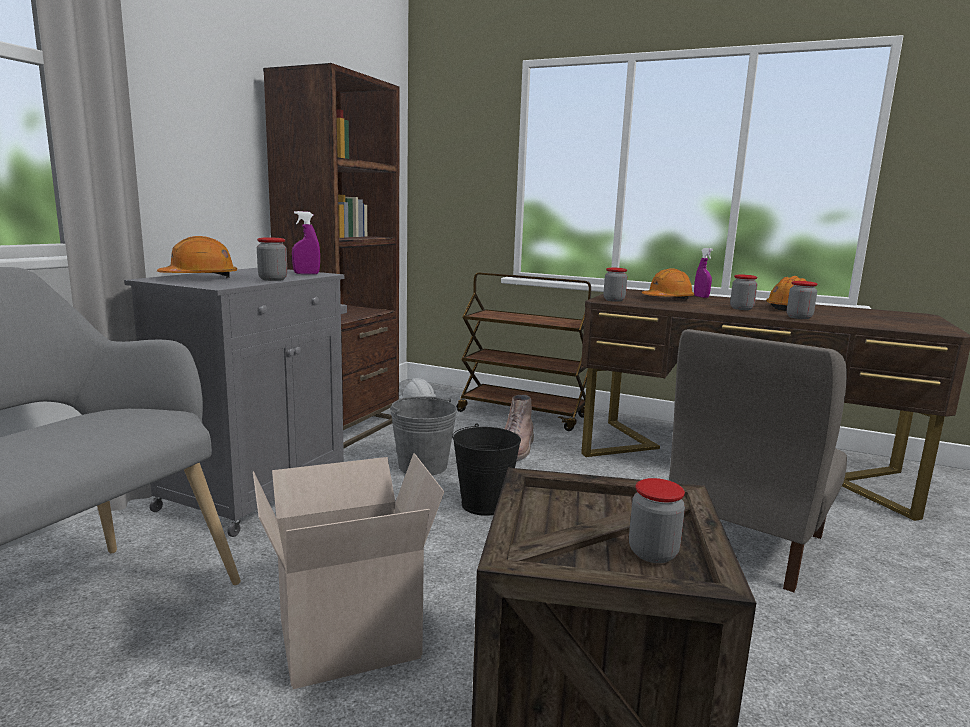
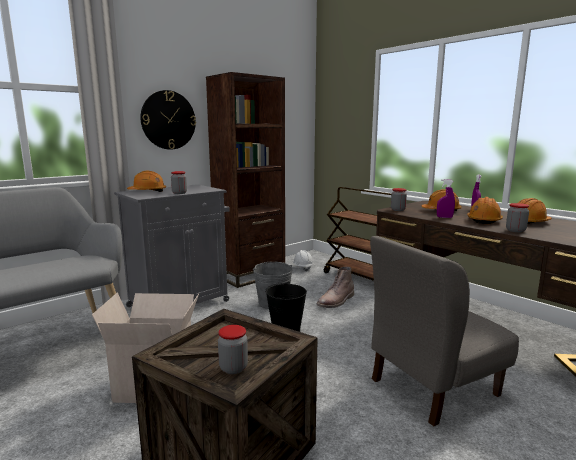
camera: 25 degrees right, 0 degrees up
(201, 143) = (168, 120): none -> wall clock
(306, 274) = (206, 189): purple spray bottle -> purple spray bottle (444, 217)
(741, 308) = (484, 220): jar -> orange hard hat

